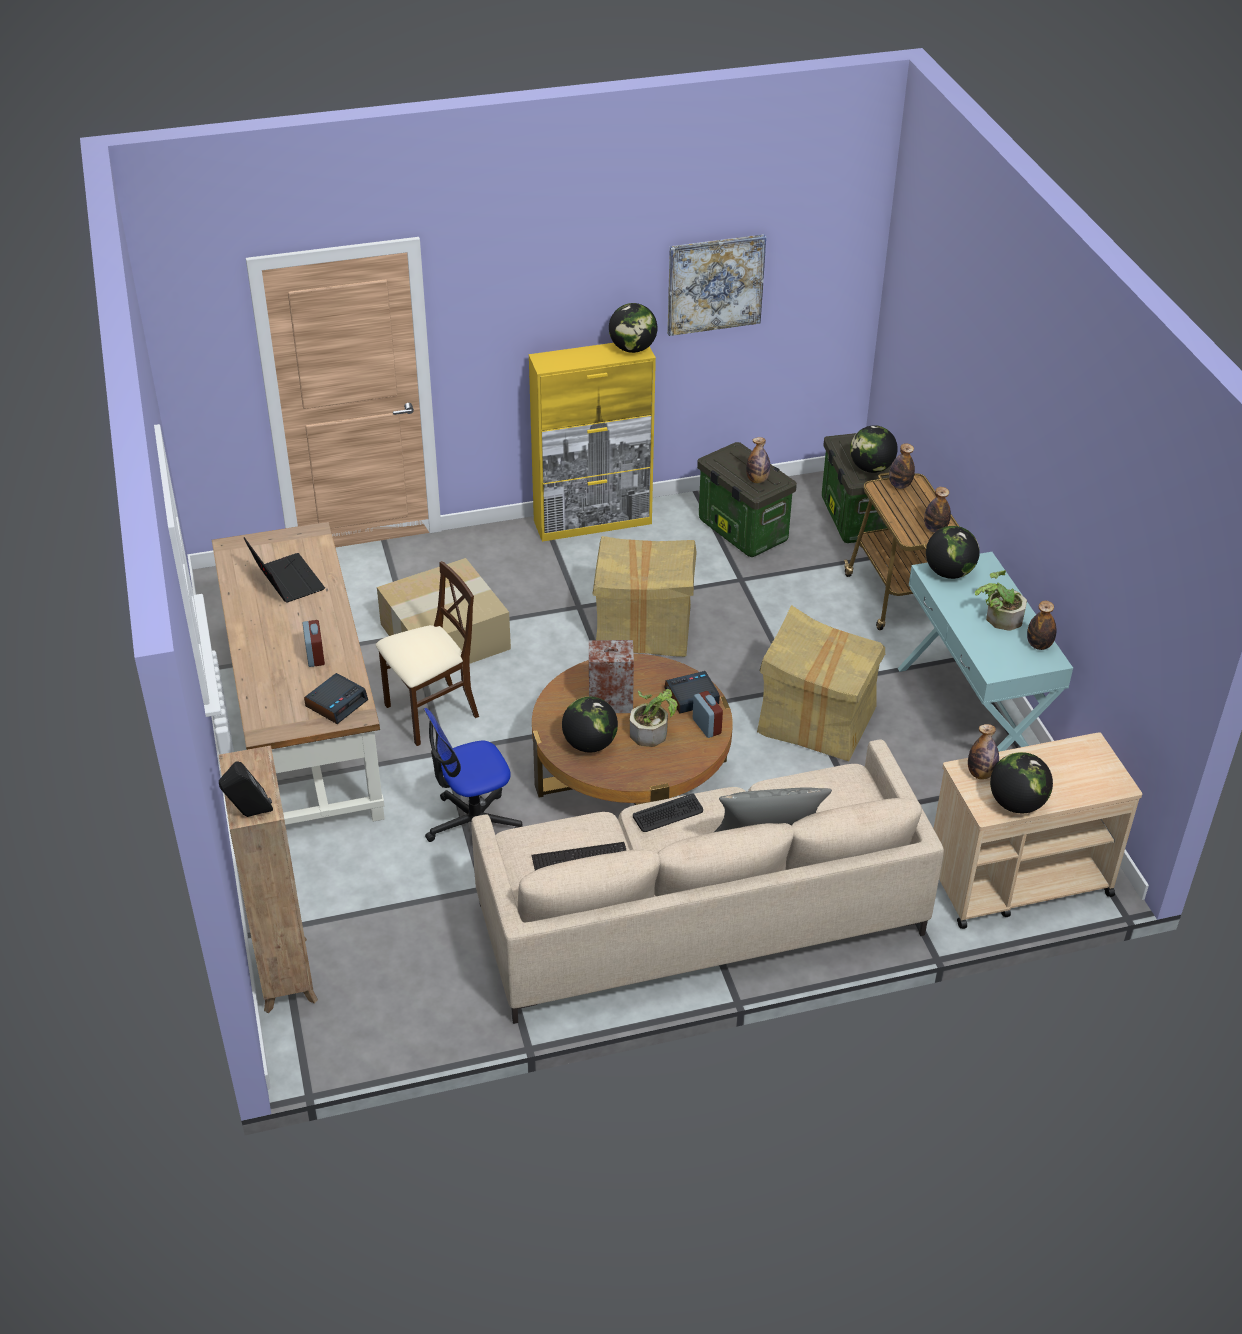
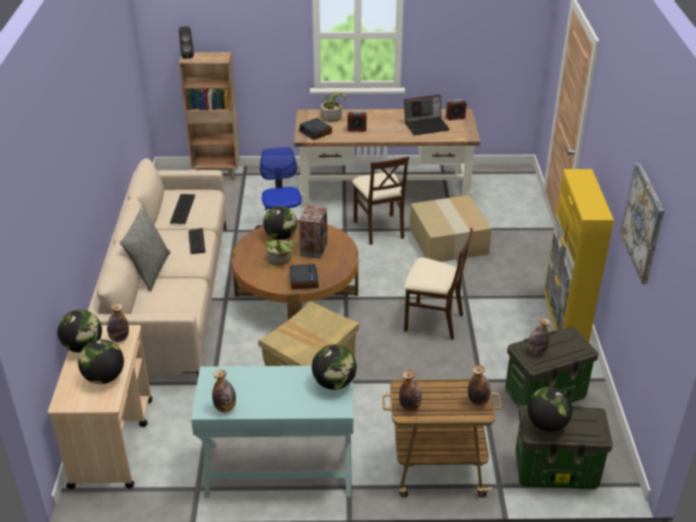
camera: 105 degrees right, 5 degrees down
(632, 349) = (596, 211): globe -> globe (104, 377)
(644, 629) = (433, 321): cardboard box -> beige chair
(706, 726) = (274, 281): alarm clock -> alarm clock (455, 117)
(998, 618) = (267, 395): potted plant -> potted plant (332, 116)

